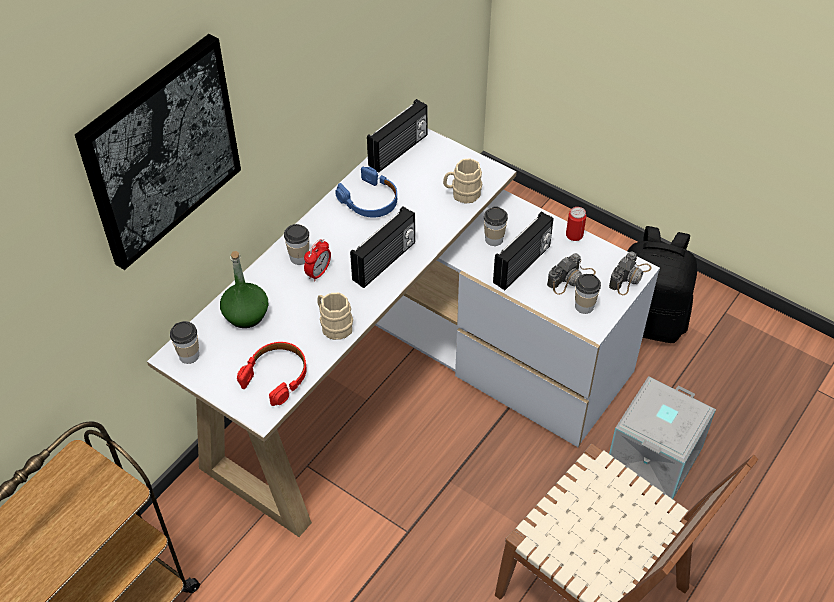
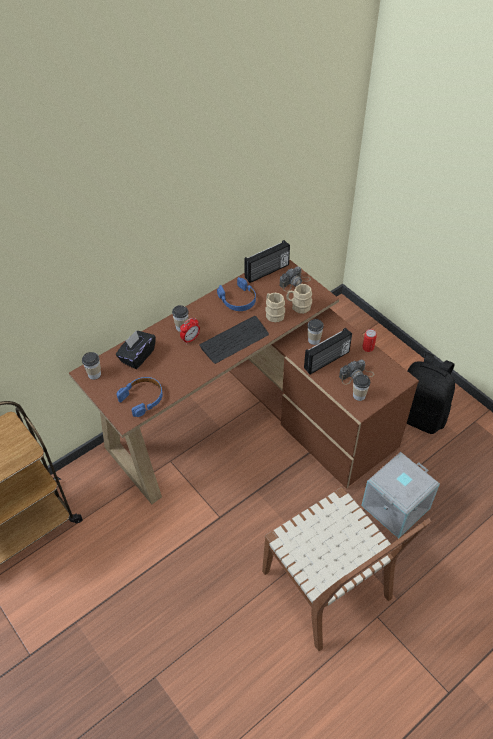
camera: 15 degrees right, 0 degrees up
(160, 151) = (87, 241): picture -> none
(246, 314) = (137, 356): green bottle -> black tissue box
(276, 376) = (142, 398): red headphones -> blue headphones
(333, 325) = (188, 374): beige mug -> beige mug (273, 314)
(385, 262) = (234, 340): radio -> keyboard
(408, 382) = (250, 422): white desk -> brown desk
(630, 277) = (396, 382): camera -> camera (295, 282)

